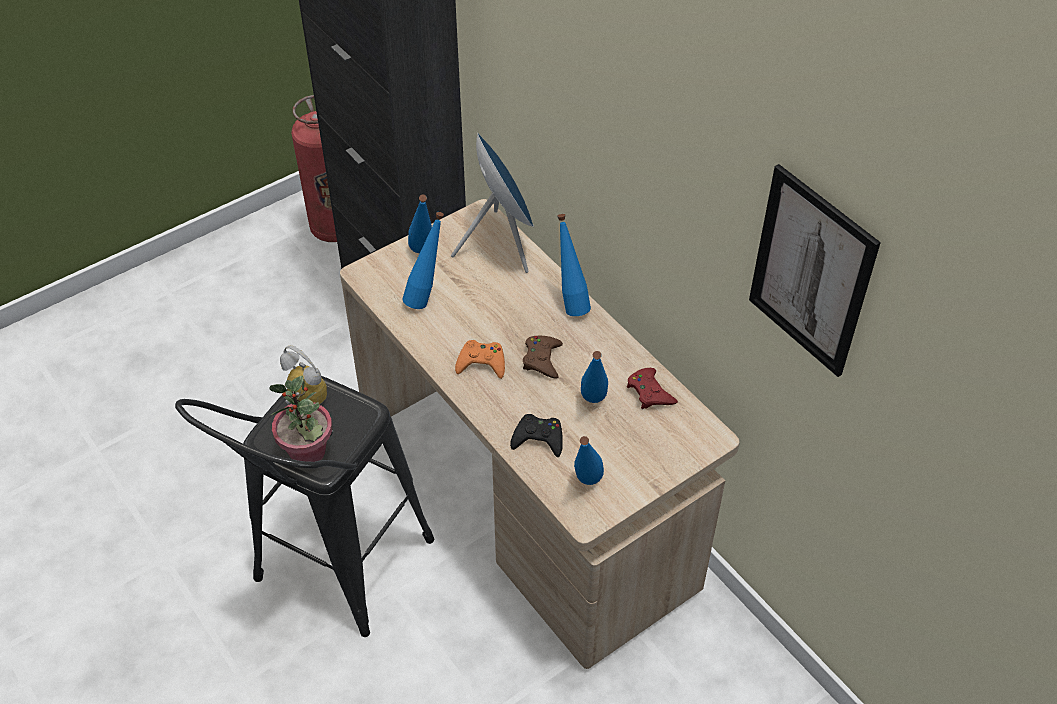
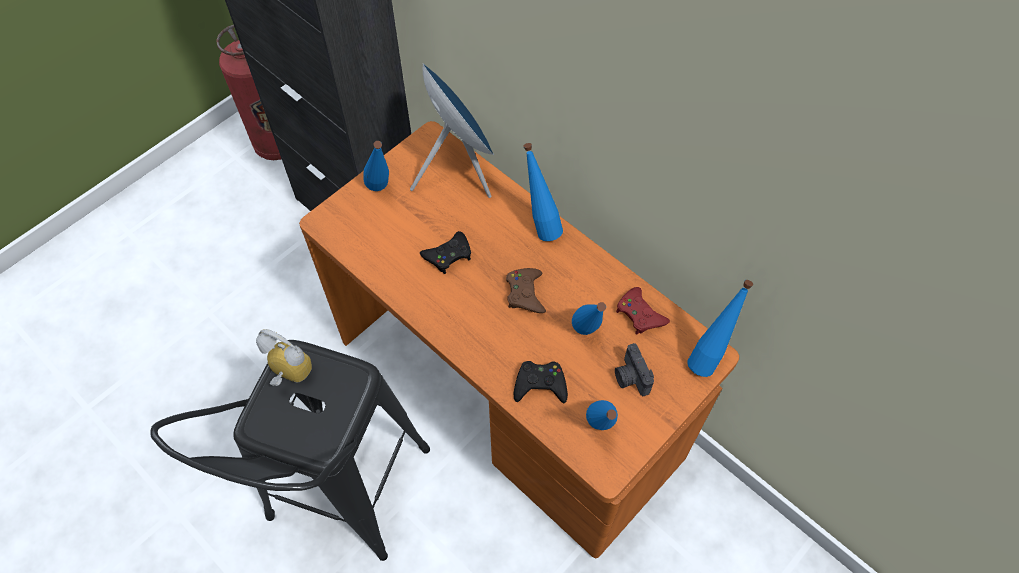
camera: 10 degrees left, 10 degrees up
(308, 452) = (304, 434): potted plant -> none
(427, 297) = (394, 240): blue bottle -> blue bottle (708, 356)
(475, 317) = (448, 255): none -> black game controller
(482, 363) = (465, 306): orange game controller -> none
(529, 500) = (510, 393): beige desk -> orange desk
(627, 445) = (630, 377): none -> camera
(811, 272) = (858, 212): picture -> none

